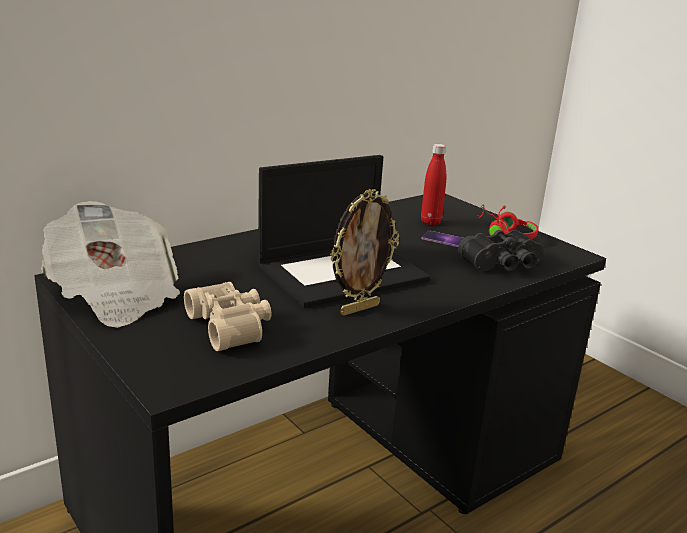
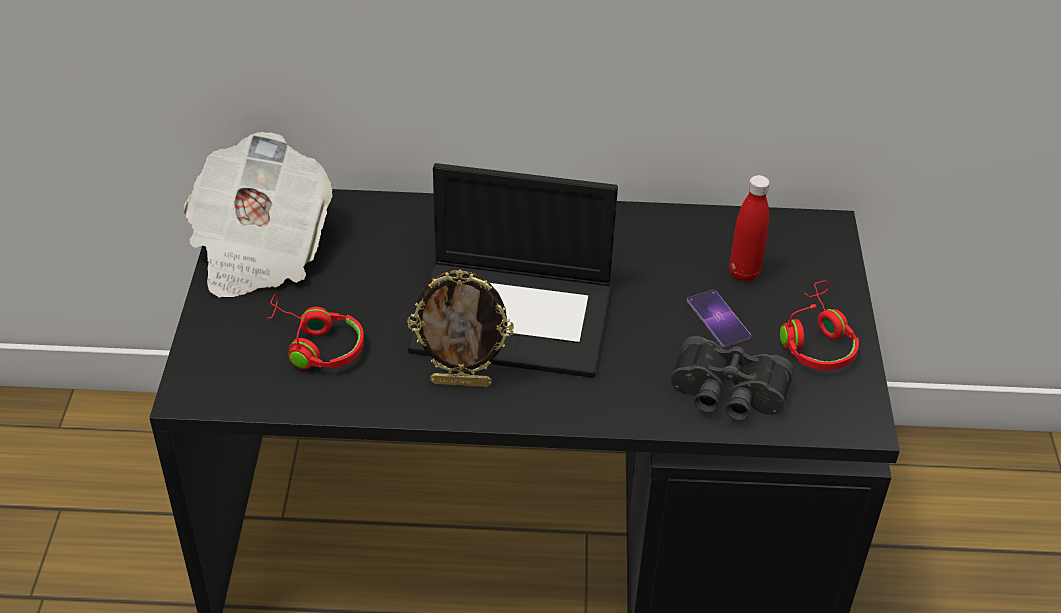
camera: 40 degrees right, 20 degrees up
(231, 326) = (315, 345): beige binoculars -> red headphones

